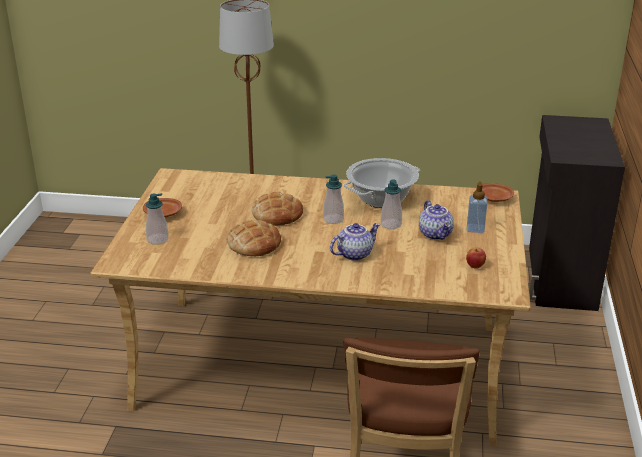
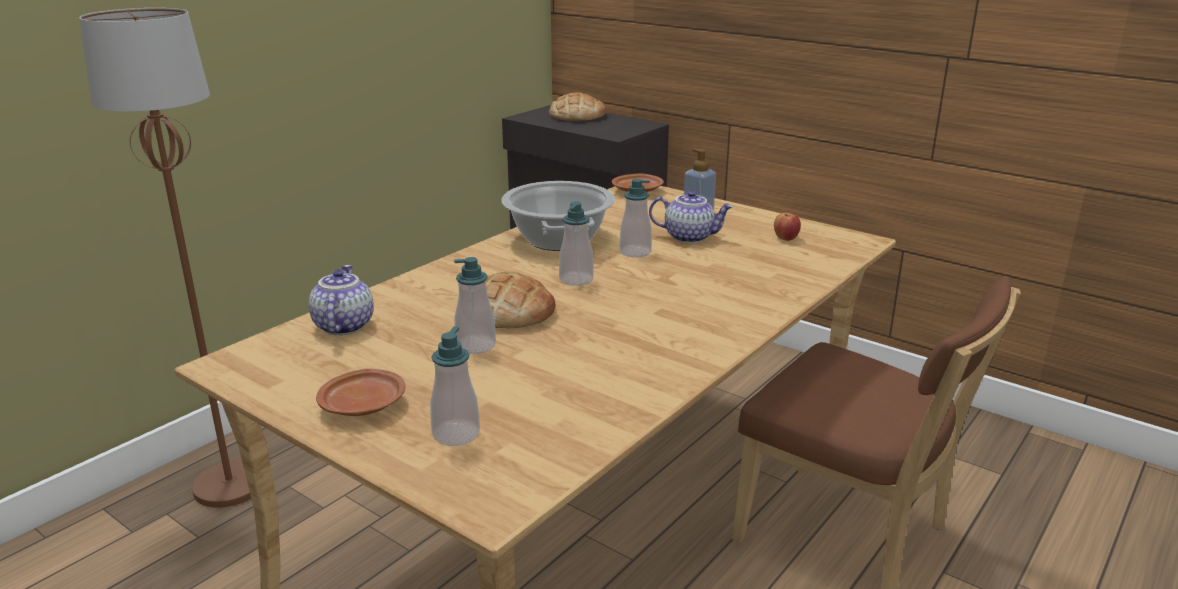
camera: 60 degrees left, 5 degrees down
(234, 218) = (475, 346): none -> soap dispenser
(254, 244) = (580, 350): bread -> bread (577, 116)
(354, 254) = (689, 291): teapot -> teapot (342, 326)

